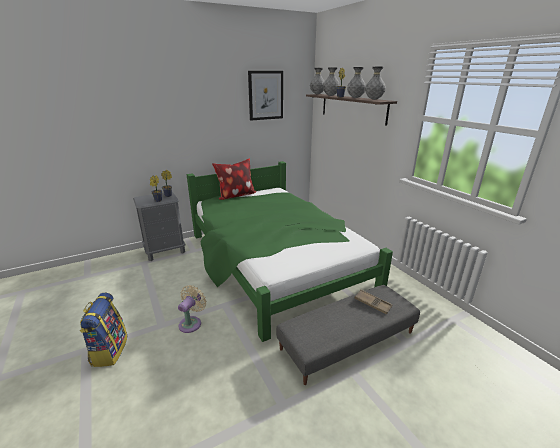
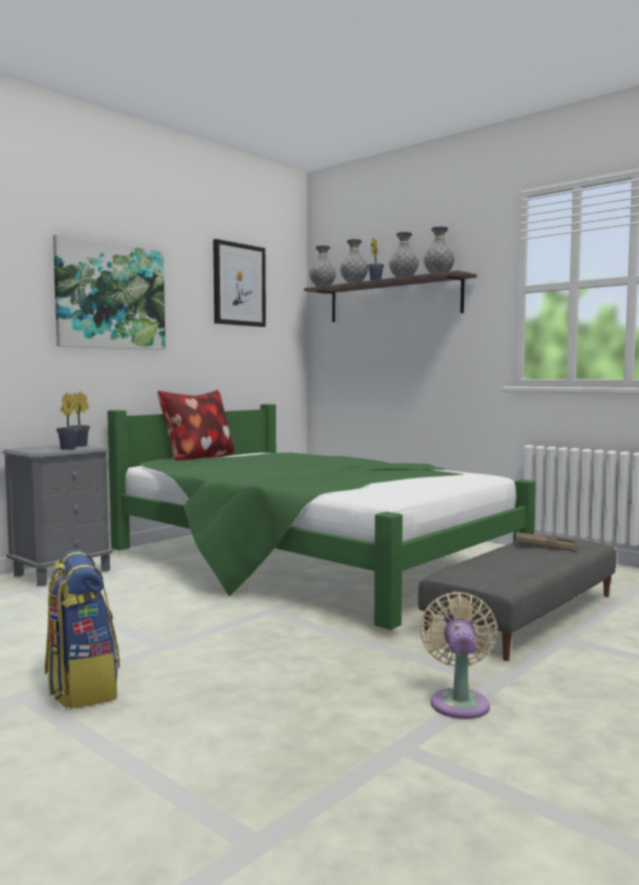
camera: 20 degrees left, 20 degrees down
(184, 114) = (110, 296): none -> picture
(191, 323) = (226, 636): beige fan -> beige fan (459, 701)

